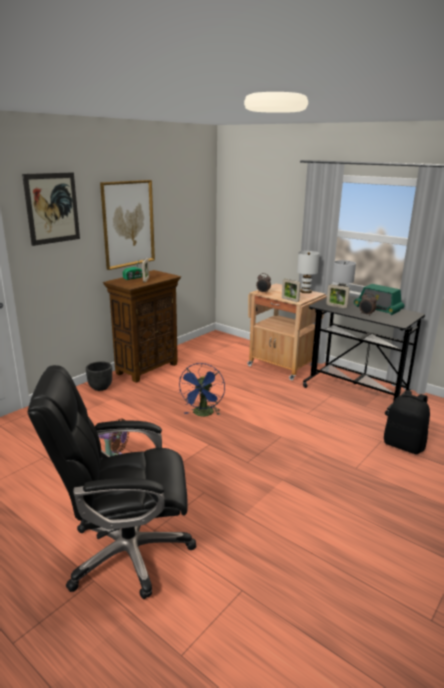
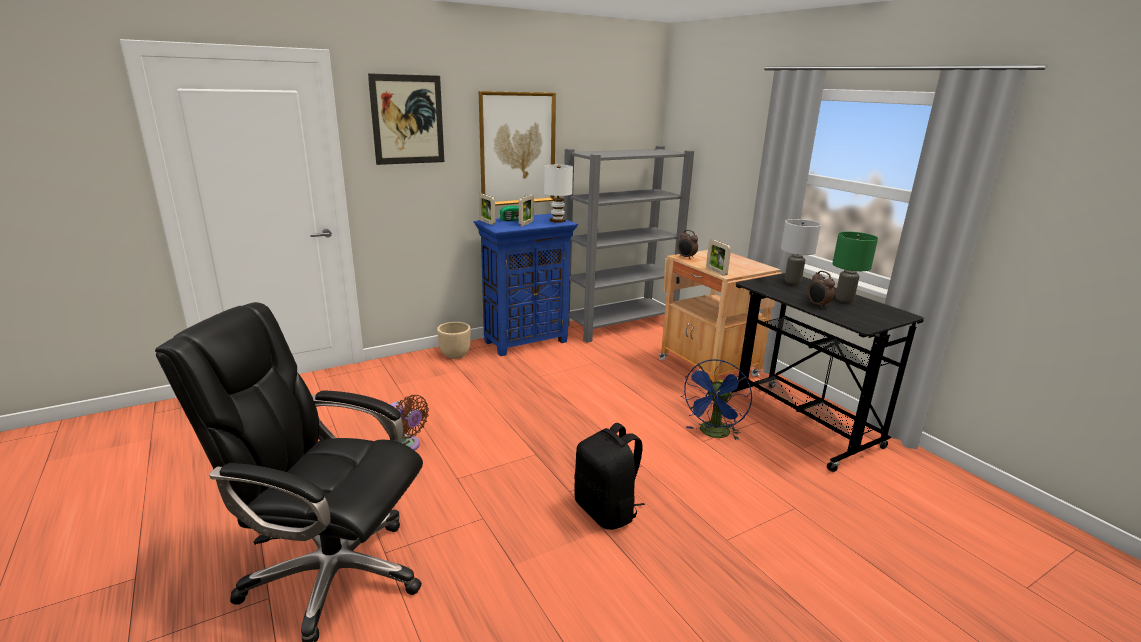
camera: 20 degrees right, 0 degrees up
(100, 387) = (454, 355): black planter -> beige planter
(147, 368) = (526, 341): brown cabinet -> blue cabinet
(203, 414) = (555, 412): blue fan -> blue fan (713, 434)
(204, 345) = (619, 324): none -> grey bookcase
(305, 291) = (751, 263): white table lamp -> white table lamp (557, 220)
(336, 306) = (779, 288): picture frame -> picture frame (487, 222)
(378, 309) = (845, 300): radio -> green table lamp
(404, 445) = (831, 524): black backpack -> black backpack (607, 511)

